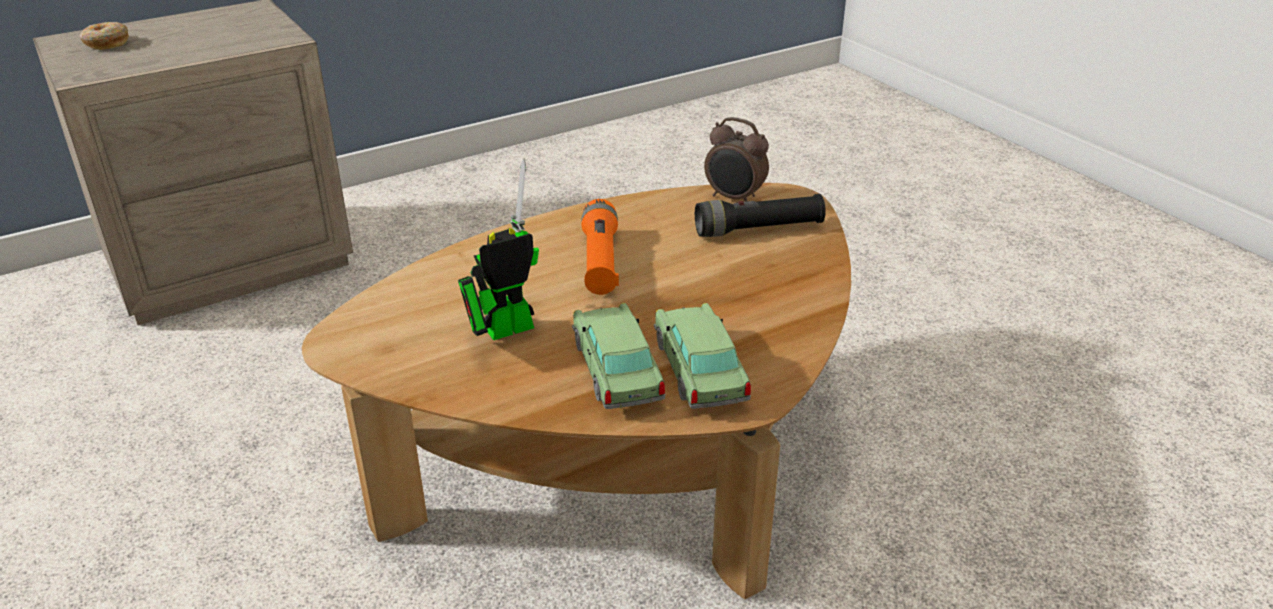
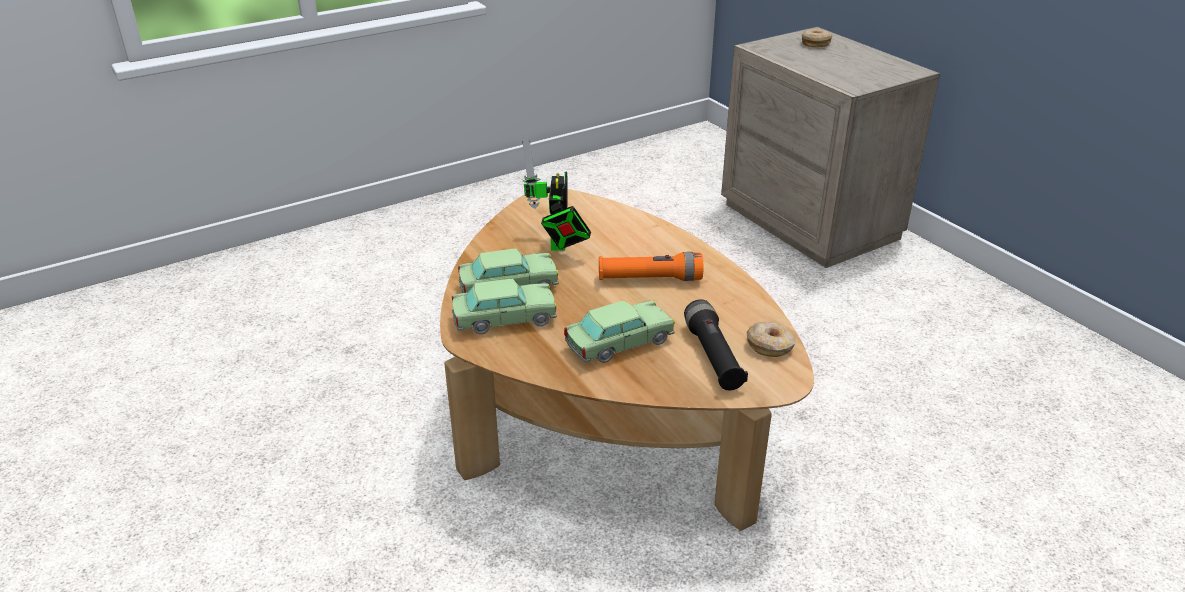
camera: 90 degrees right, 0 degrees up
(502, 331) = (558, 245): toy robot -> toy robot turned 150 degrees counterclockwise
(734, 198) = (770, 346): alarm clock -> donut
(743, 284) = (619, 343): none -> toy car

